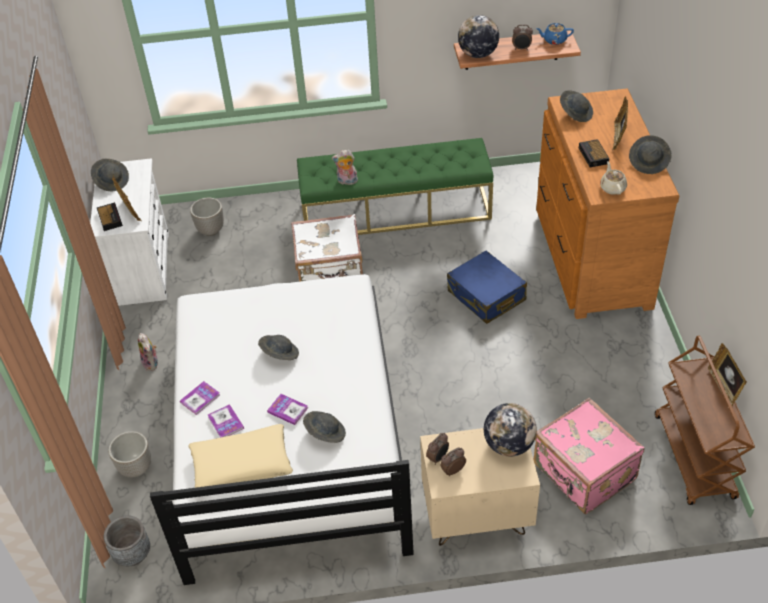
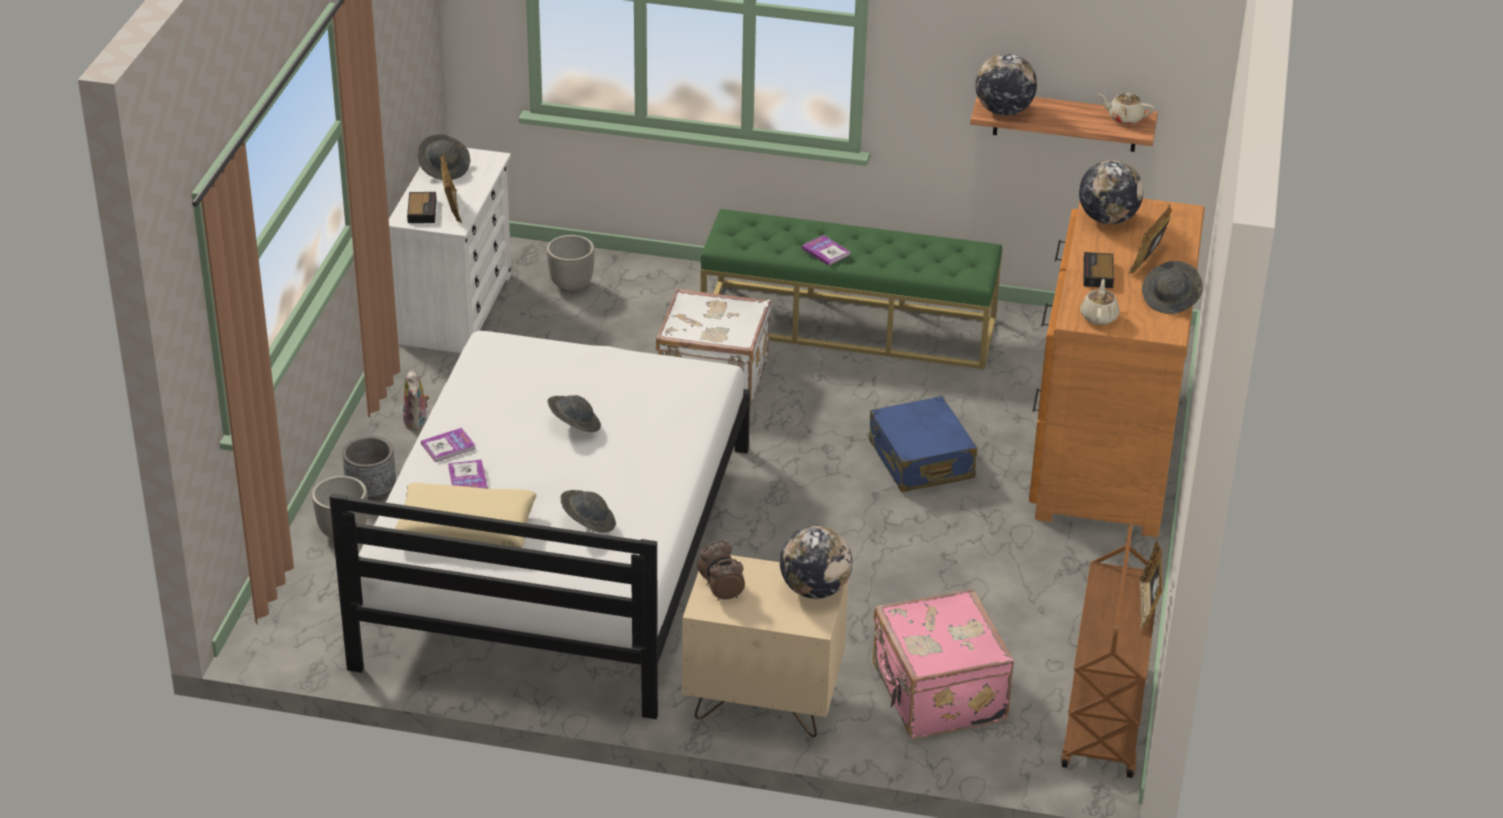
camera: 15 degrees right, 10 degrees down
(132, 554) = (298, 621): grey planter -> grey planter (371, 492)
(287, 410) = (553, 486): book -> book (826, 252)
(346, 181) = (774, 253): plush toy -> none
(521, 48) = (1070, 118): alarm clock -> none
(554, 40) = (1124, 118): blue teapot -> beige teapot
(575, 113) = (1107, 219): grey hat -> globe

